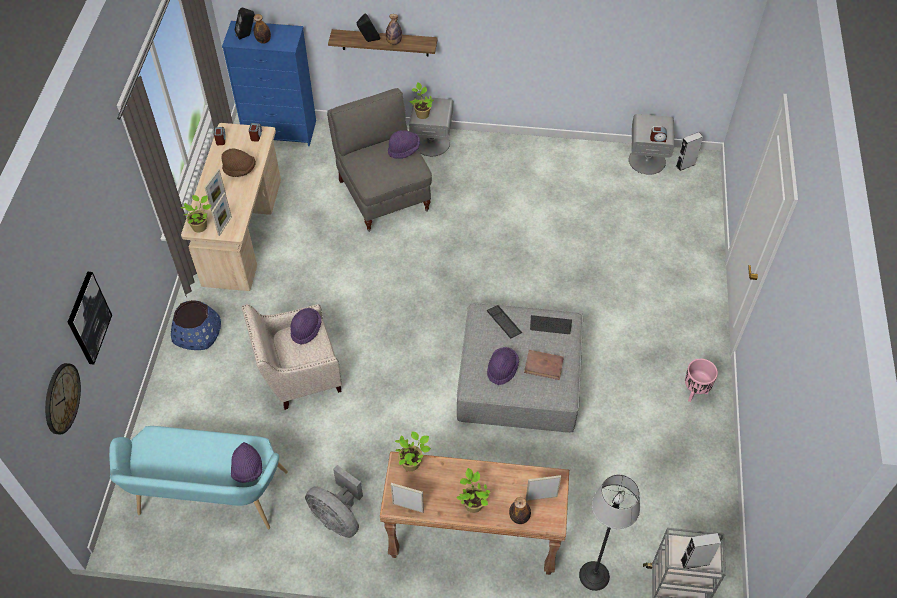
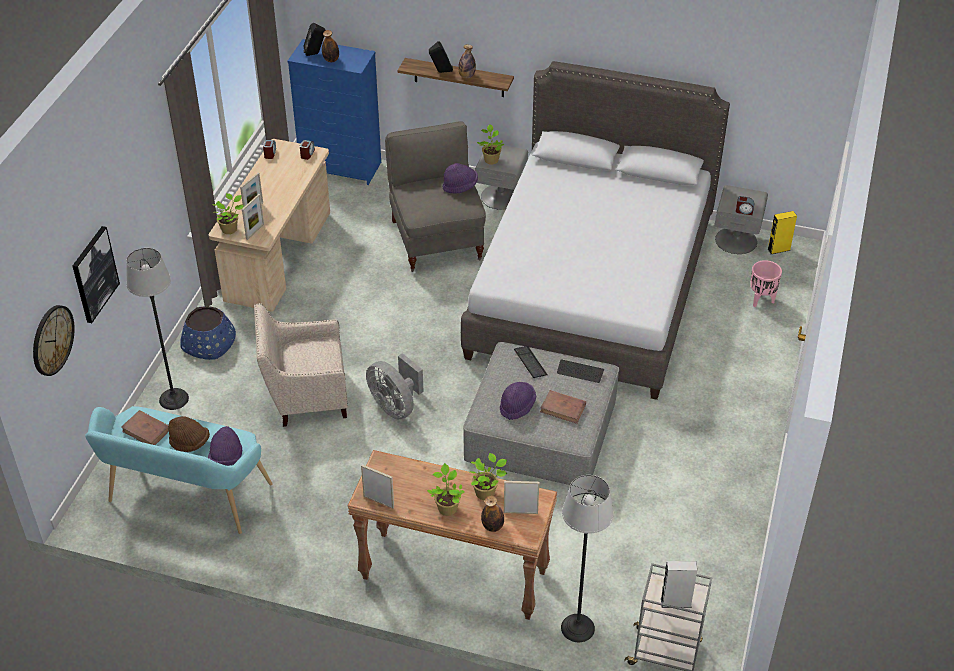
camera: 10 degrees right, 10 degrees down
(165, 452) = (146, 430): none -> brown book
(176, 396) = (174, 399): none -> floor lamp
(240, 170) = (283, 183): brown hat -> brown hat (190, 443)
(306, 330) = (318, 343): purple hat -> none
(338, 517) = (315, 533): grey fan -> grey fan (395, 406)
(412, 463) = (393, 463): potted plant -> potted plant (486, 492)
(531, 225) = (591, 287): none -> grey bed
(685, 165) = (778, 249): grey speaker -> yellow speaker
(695, 392) = (734, 469): pink planter -> pink planter (761, 300)

